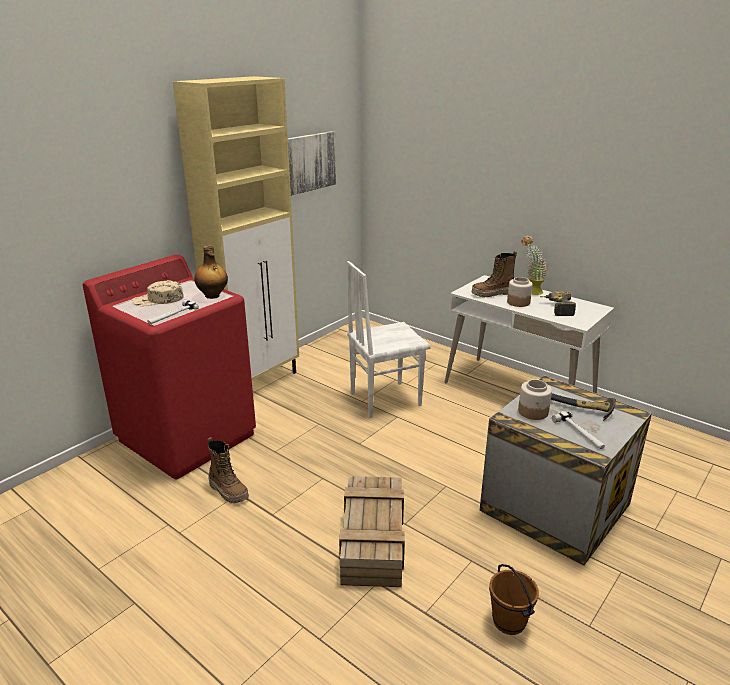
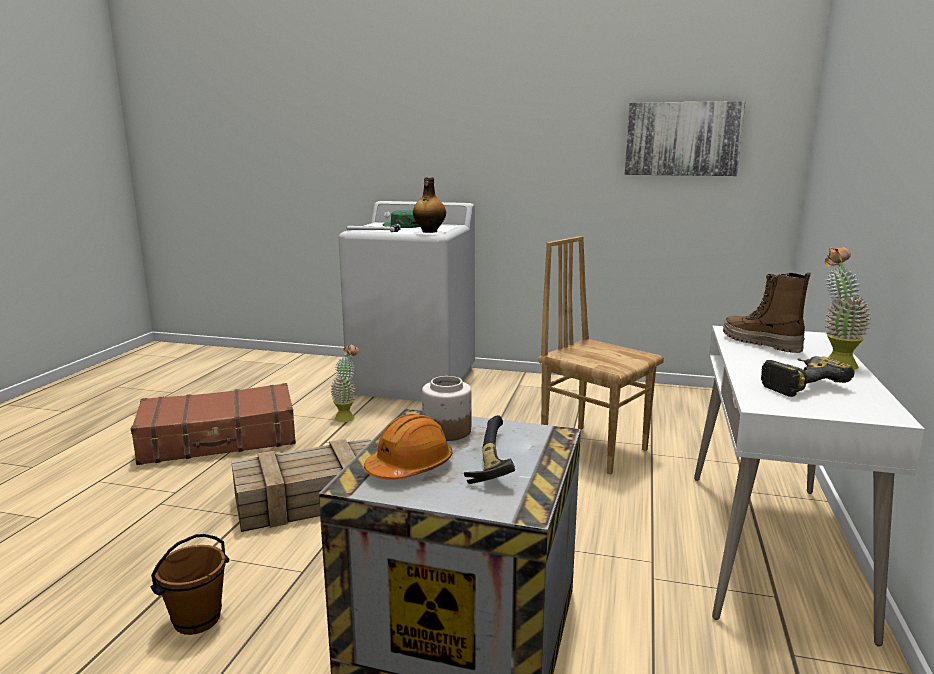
camera: 65 degrees right, 10 degrees down
(158, 300) = (401, 226): beige cap -> green cap
(187, 437) = (414, 381): red washing machine -> white washing machine
(205, 584) = (219, 439): none -> brown suitcase
(228, 491) = (347, 416): boot -> potted plant
(258, 382) = (539, 382): beige cabinet -> none
(384, 399) = (594, 448): white chair -> brown chair
(518, 302) = (764, 359): jar -> none
(579, 433) = (410, 467): hammer -> orange hard hat

